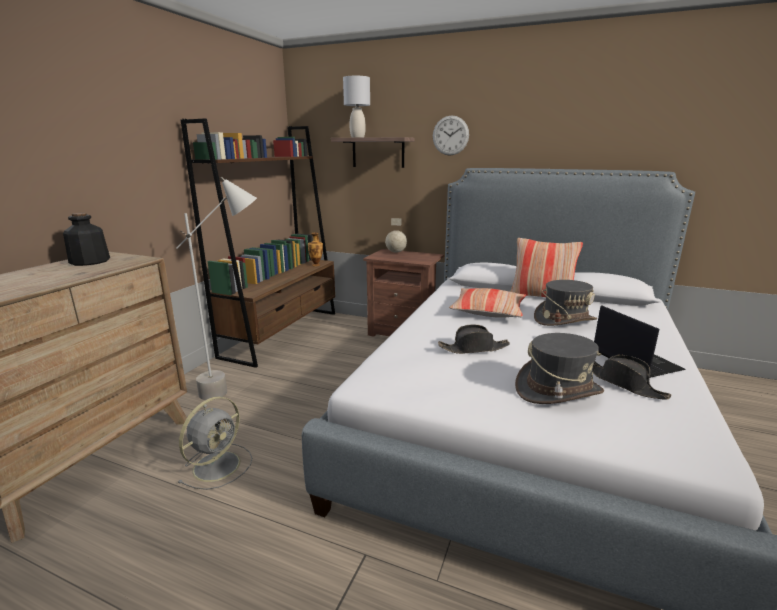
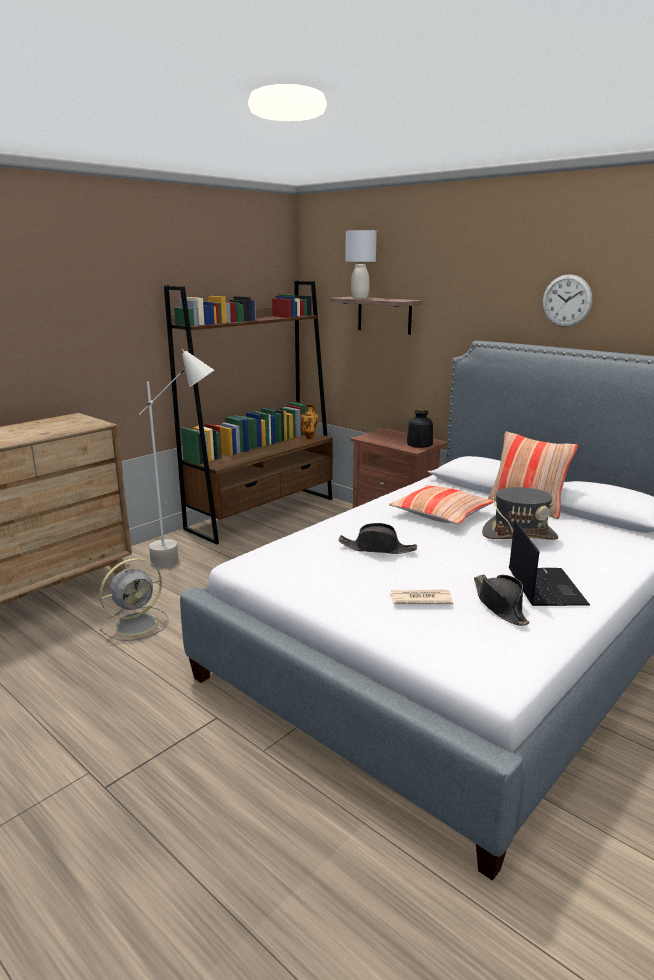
camera: 20 degrees right, 0 degrees up
(89, 261) = (58, 422): bottle -> bottle (419, 444)
(396, 252) = (395, 434): globe -> none
(450, 135) = (461, 300): wall clock -> wall clock (566, 301)
(558, 390) = (420, 599): grey hat -> newspaper

